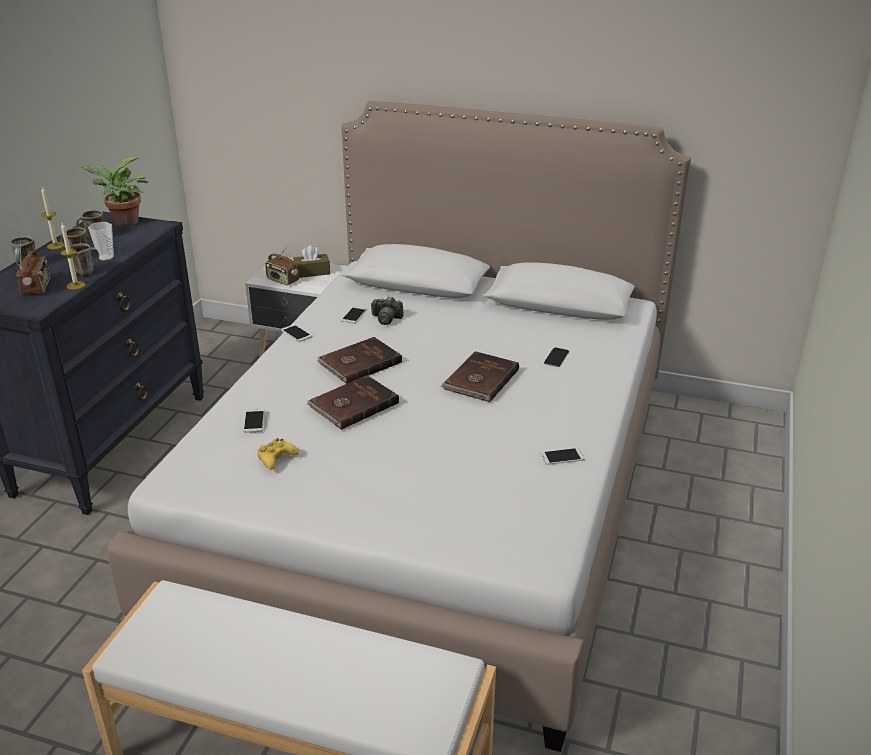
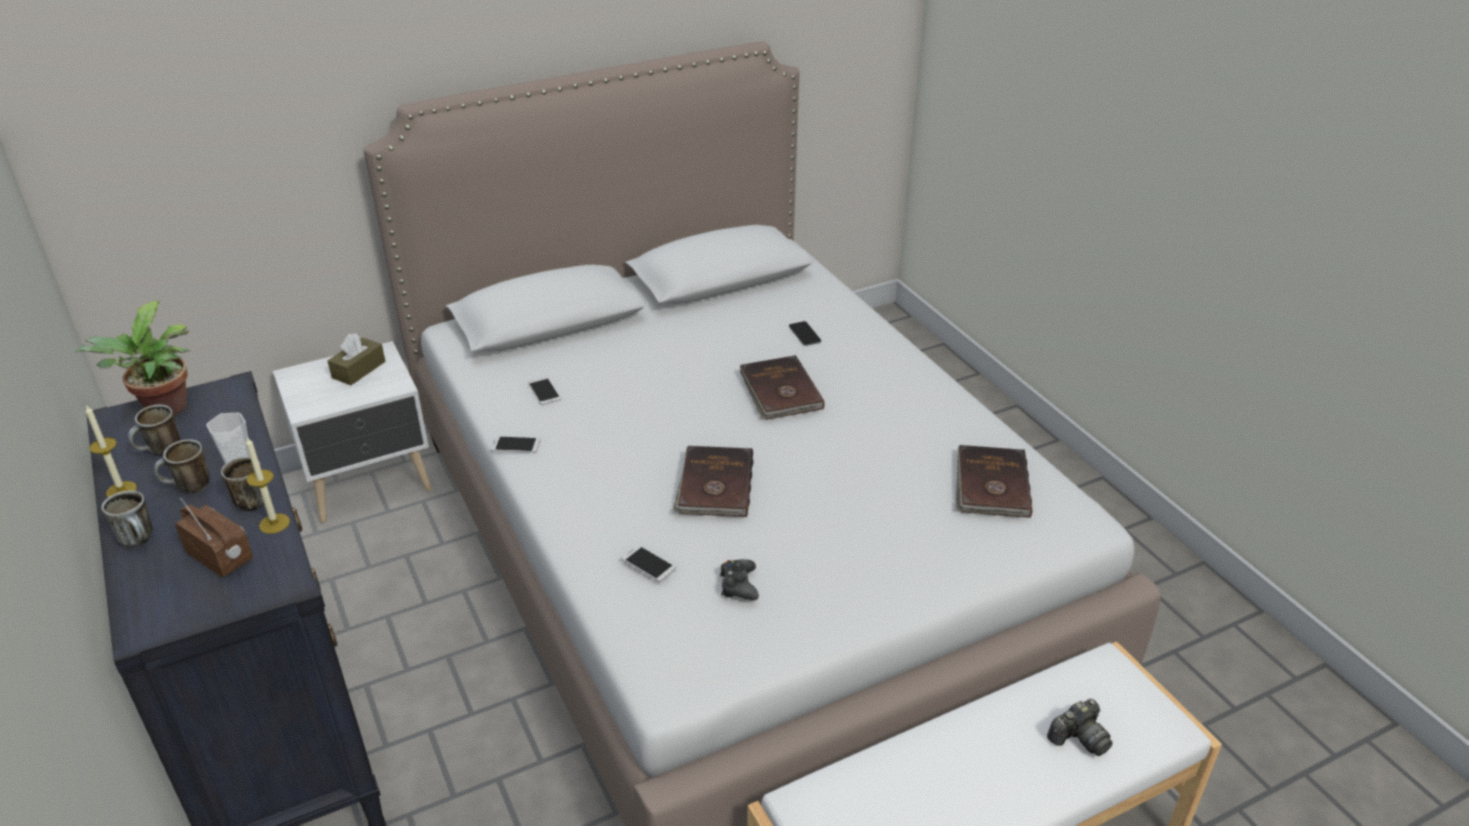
camera: 45 degrees left, 5 degrees up
(276, 458) = (738, 585): yellow game controller -> black game controller
(282, 280) = (337, 397): radio -> none
(359, 363) = (641, 439): brown book -> brown book (991, 485)
(386, 319) = (585, 377): camera -> camera (1079, 738)
(562, 457) = (955, 424): phone -> none

